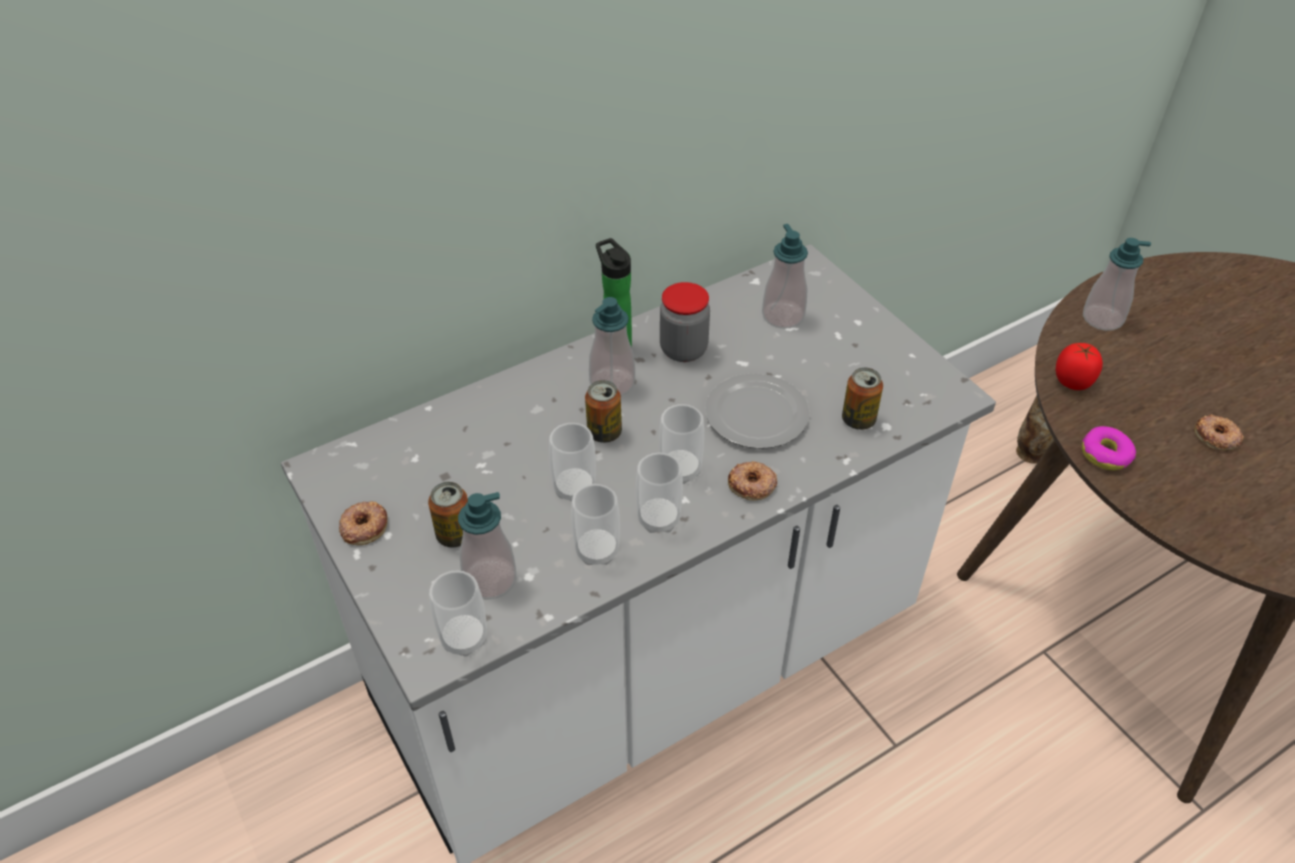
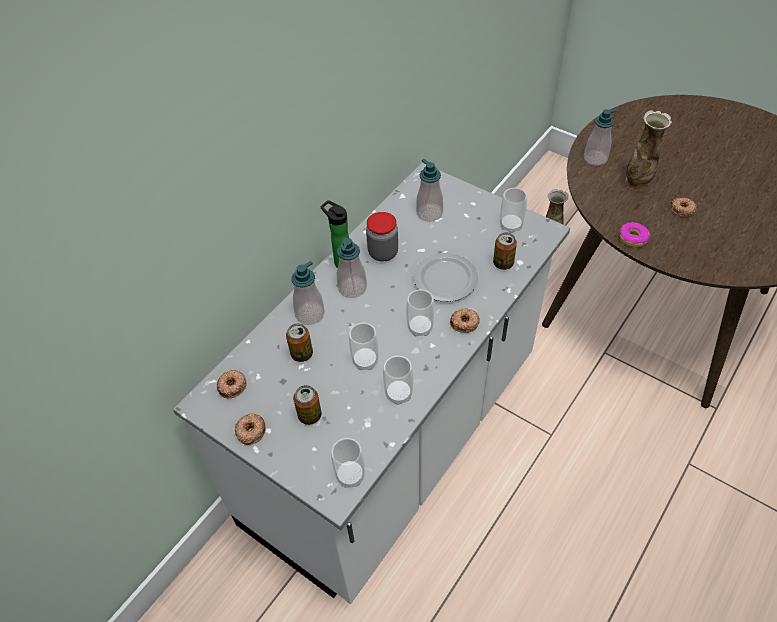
camera: 20 degrees left, 5 degrees up
(374, 459) = (232, 385): none -> donut
(490, 579) = (346, 434): soap dispenser -> soap dispenser (310, 314)
(604, 432) = (364, 320): can -> can (301, 354)
(658, 519) = (423, 362): cup -> cup (511, 225)
(1073, 382) = (597, 201): tomato -> none
(1155, 375) = (637, 183): none -> vase

